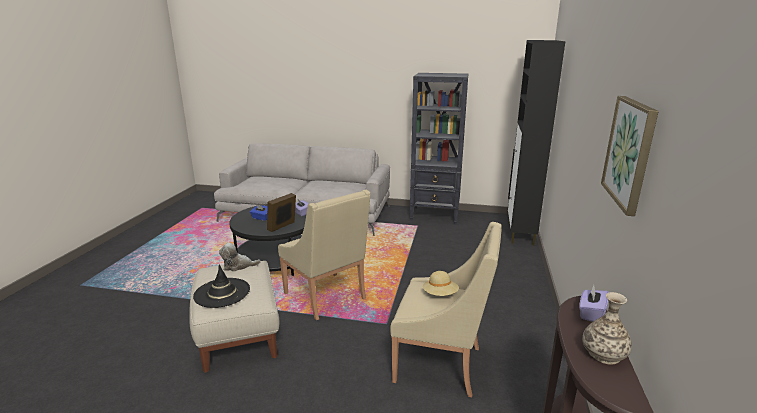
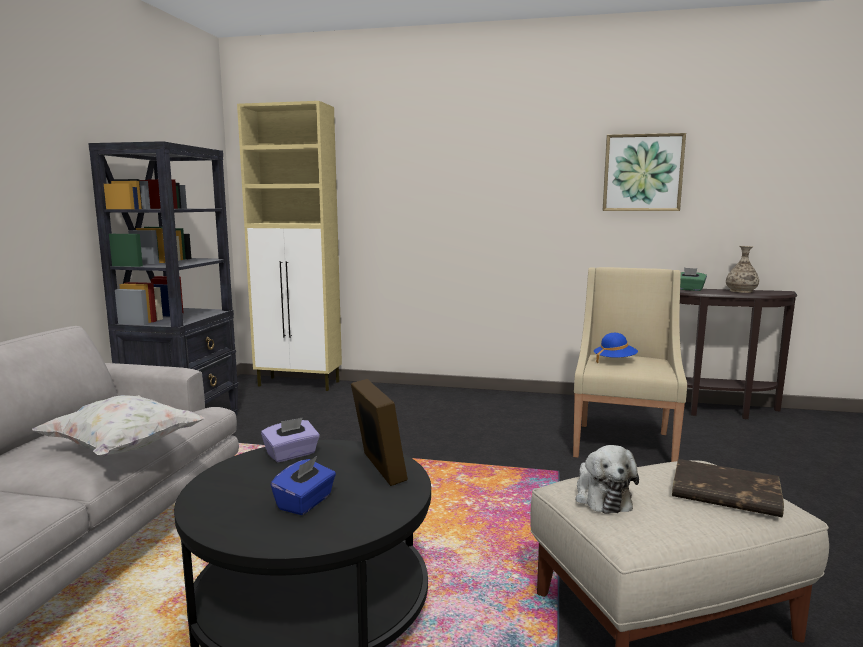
camera: 90 degrees left, 10 degrees down
(222, 293) = (724, 493): black hat -> brown book
(282, 227) = (378, 469): picture frame -> picture frame turned 150 degrees counterclockwise
(320, 192) = (125, 449): none -> white pillow
(327, 297) = (495, 521): beige armchair -> none
(440, 295) = (614, 361): beige hat -> blue hat
(520, 233) = (300, 384): black cabinet -> beige cabinet
(591, 313) = (689, 289): purple tissue box -> green tissue box

